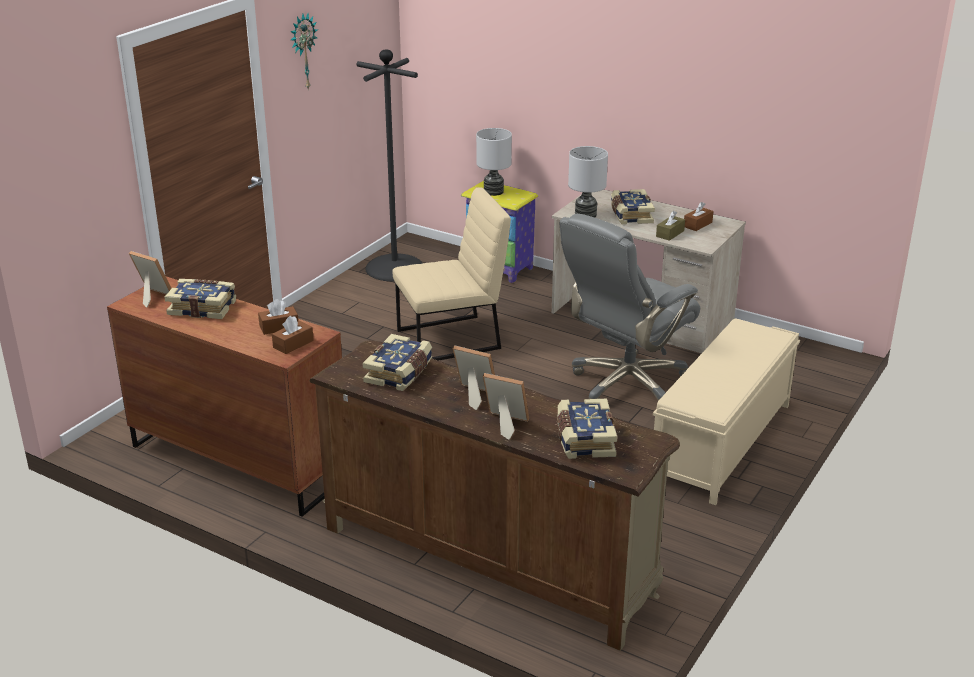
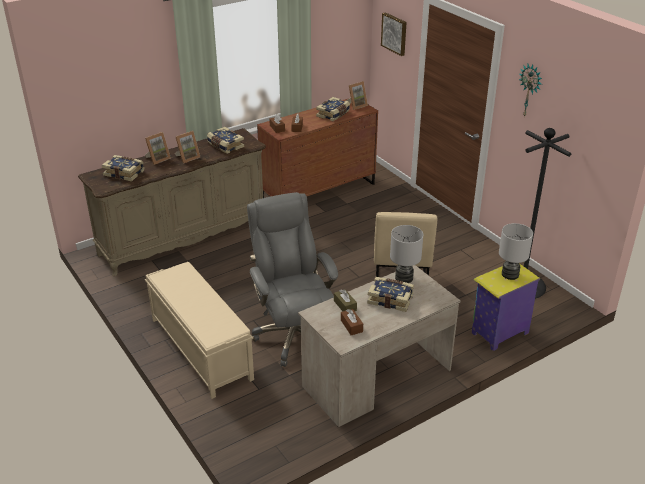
camera: 115 degrees right, 5 degrees up
(74, 155) = (394, 33): none -> picture

